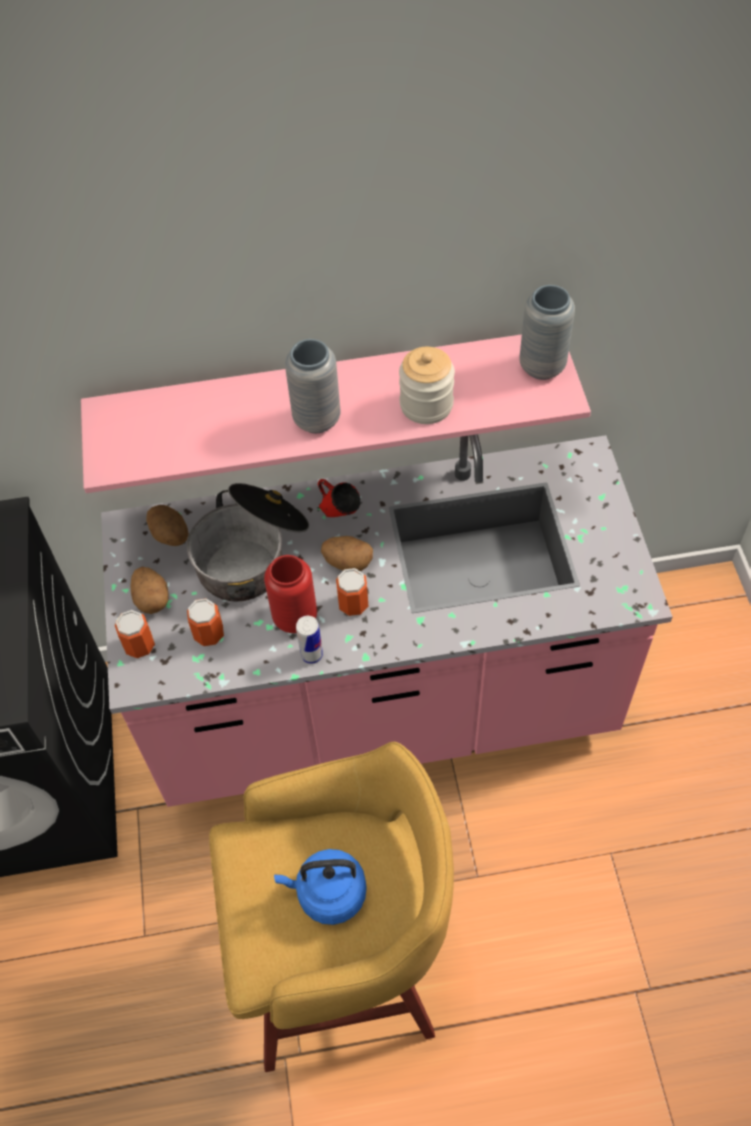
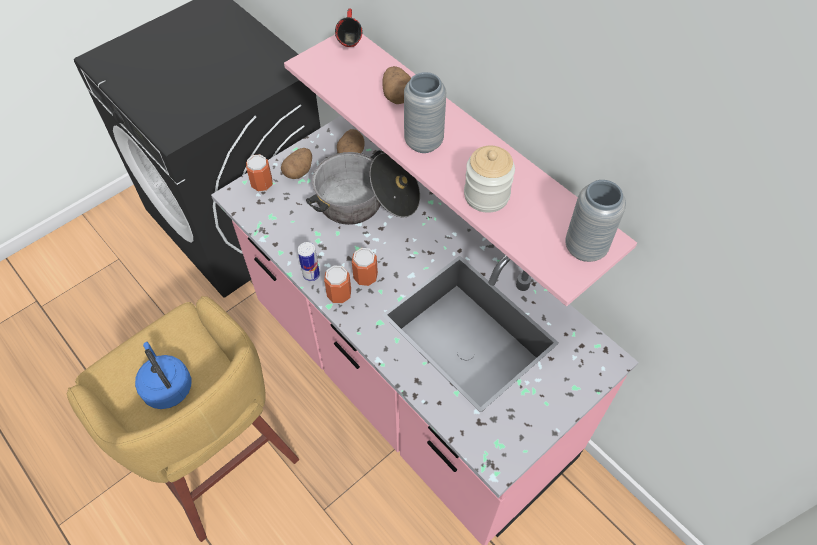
camera: 55 degrees right, 0 degrees up
(209, 634) = (292, 213): can -> can (339, 294)
(295, 618) = (333, 251): red vase -> none
(339, 514) = (432, 231): red mug -> red mug (350, 49)
(347, 562) = (397, 256): potato -> potato (397, 96)

